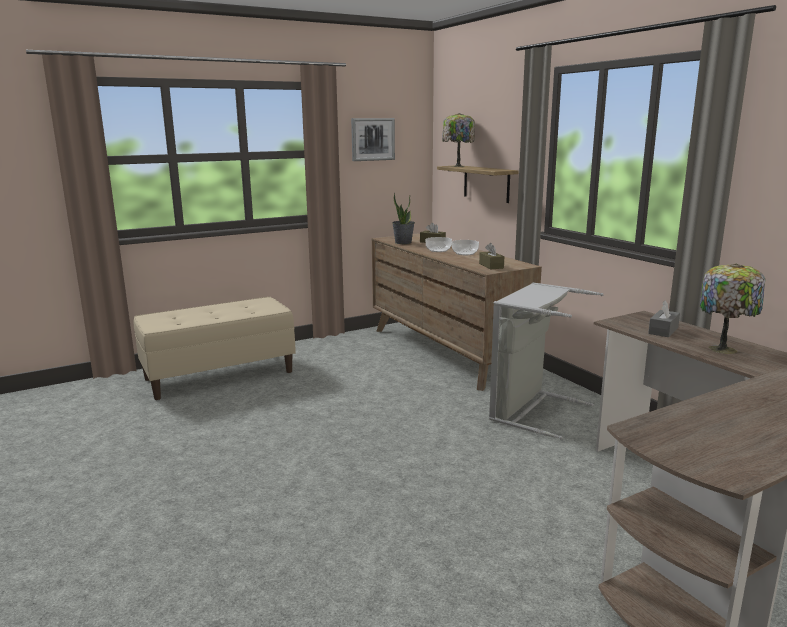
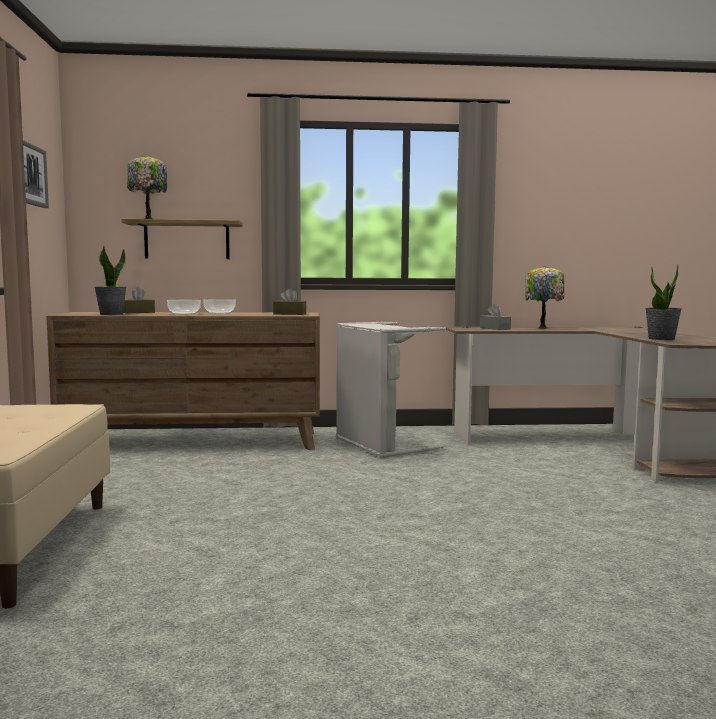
camera: 65 degrees left, 10 degrees down
(690, 419) = (661, 339): none -> potted plant

